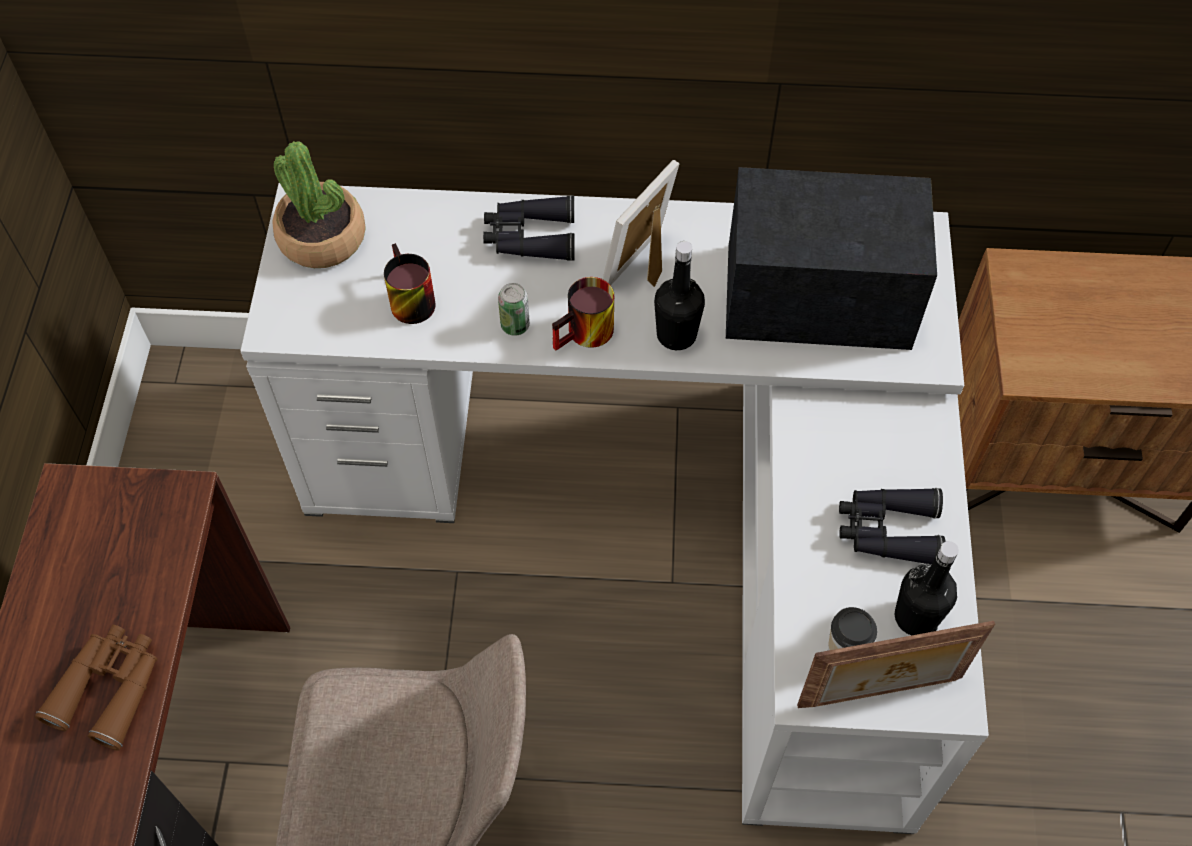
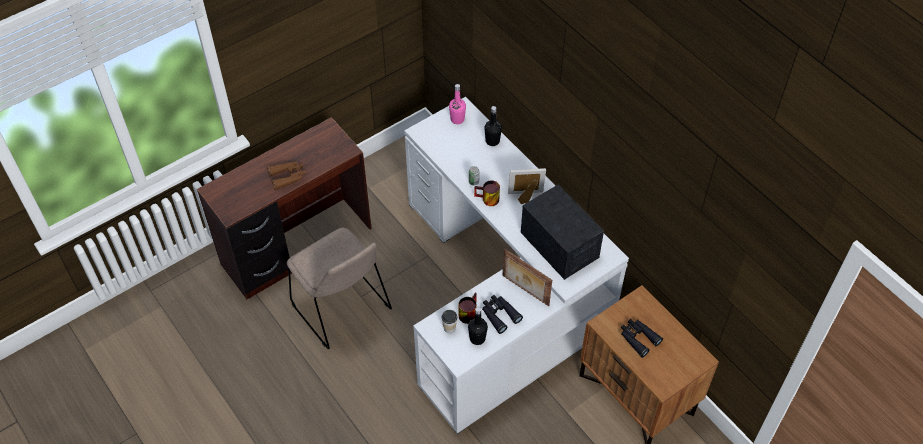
camera: 50 degrees right, 5 degrees down
(322, 237) = (457, 119): potted plant -> pink bottle
(406, 300) = (456, 152): mug -> mug (467, 312)
(529, 237) = (507, 164): black binoculars -> black binoculars (638, 338)
(676, 335) = (509, 220): black bottle -> black bottle (492, 141)
(881, 694) = (445, 344): picture frame -> picture frame (525, 291)

